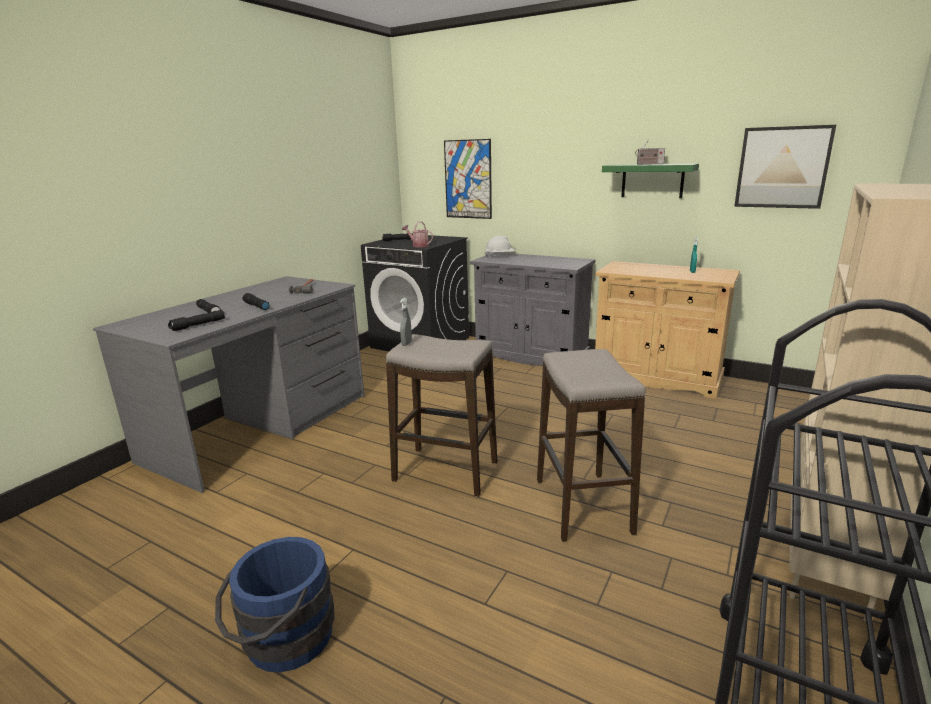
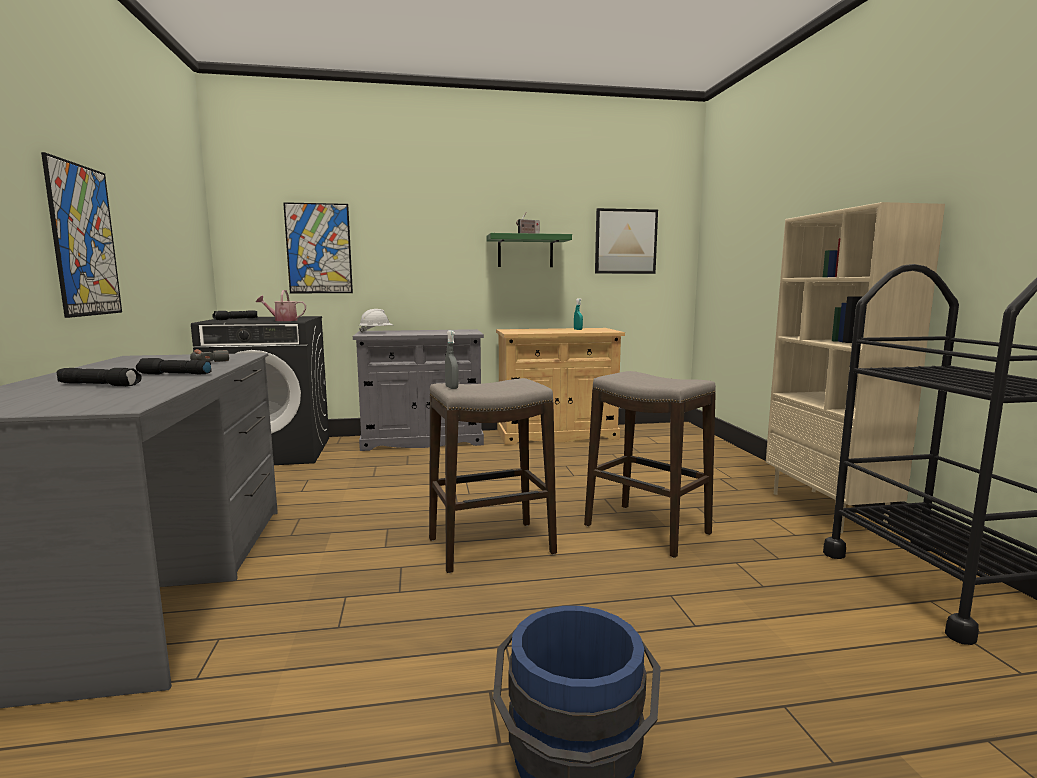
camera: 40 degrees left, 10 degrees down
(198, 325) = (127, 394): black flashlight -> none
(258, 204) = (84, 241): none -> picture

